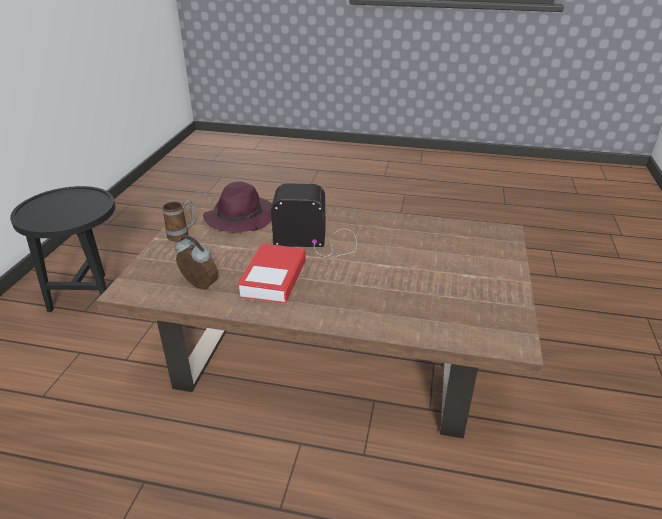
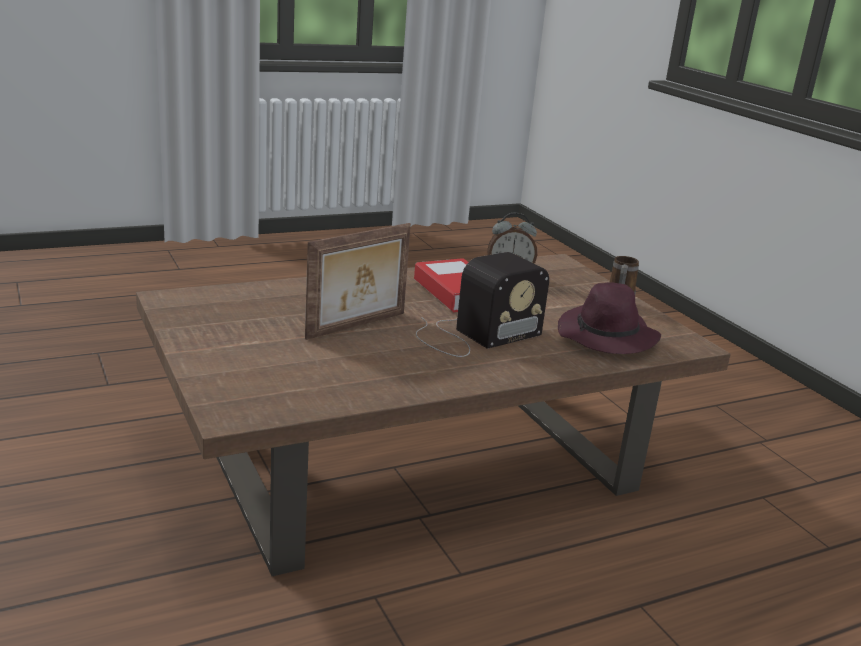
camera: 140 degrees right, 10 degrees down
(90, 295) = (747, 419): black side table -> none
(385, 268) = (357, 326): none -> picture frame

